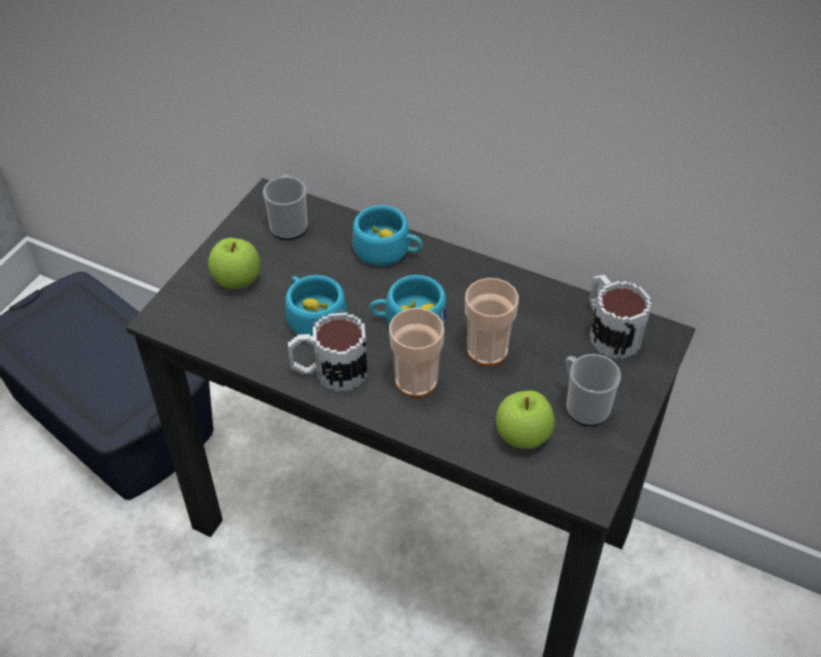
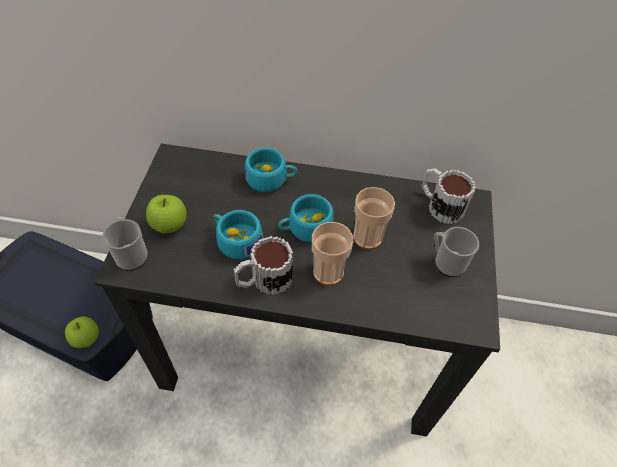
camera: 20 degrees left, 5 degrees up
(288, 224) = (192, 174): mug -> mug (131, 254)
(522, 436) = (417, 296): apple -> apple (86, 339)

